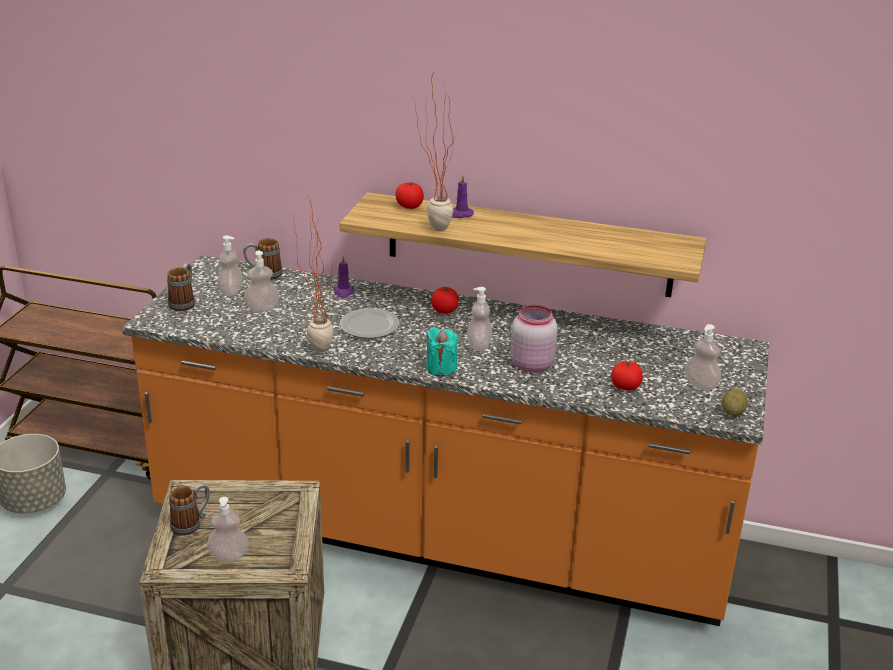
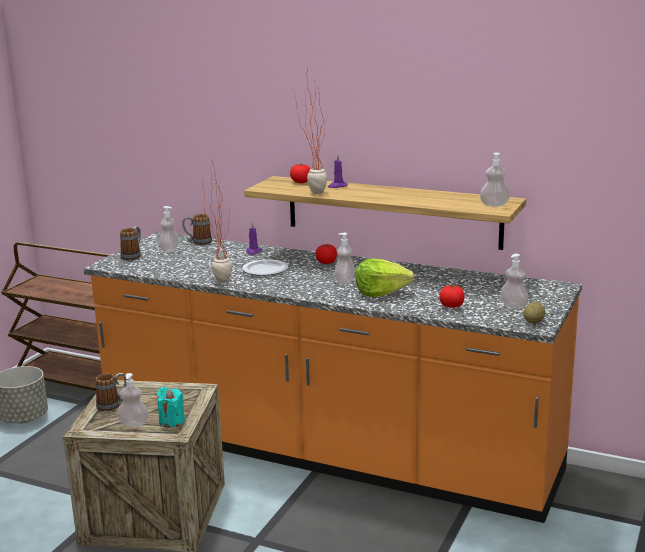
camera: 10 degrees right, 10 degrees down
(262, 308) = (189, 259): soap dispenser -> soap dispenser (494, 205)
(441, 368) = (310, 293): turquoise candle -> turquoise candle (171, 421)
(530, 364) = (381, 292): pink jar -> lettuce

